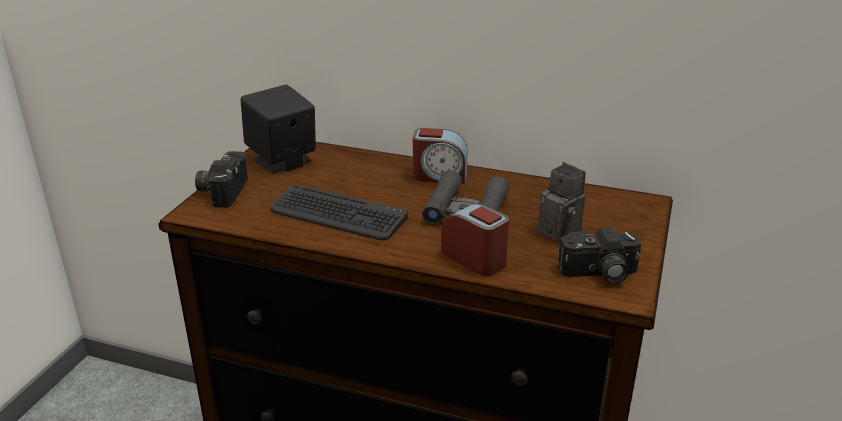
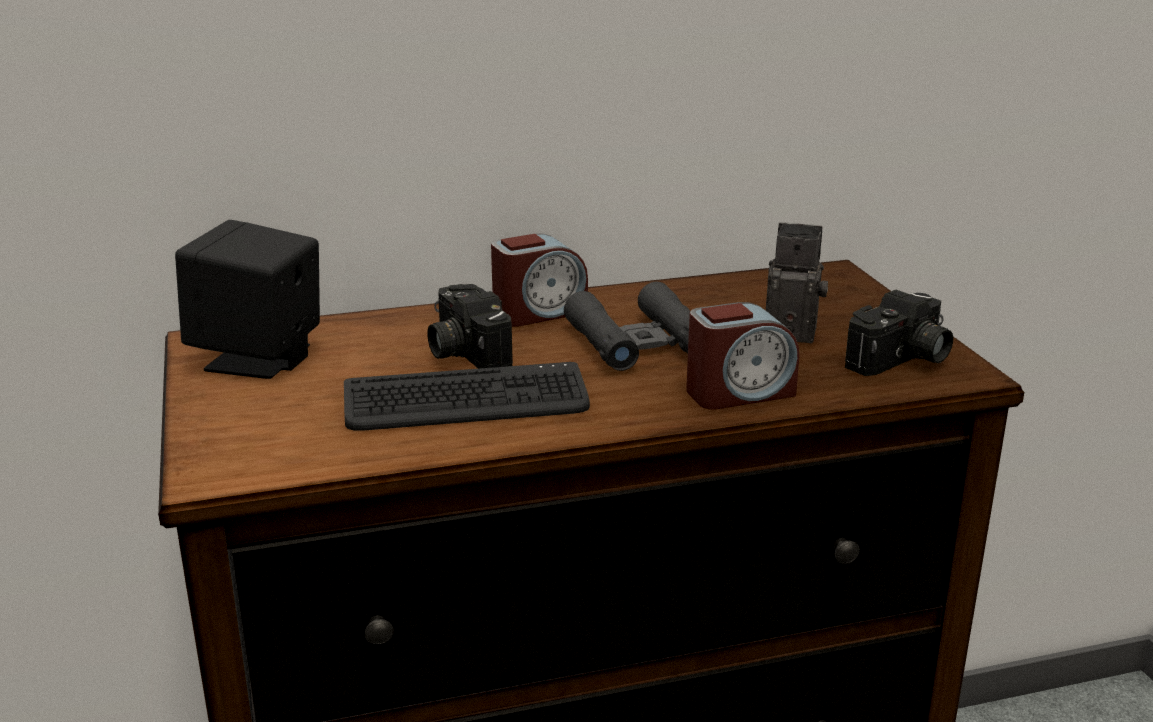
camera: 35 degrees left, 5 degrees down
(222, 190) = (217, 427): camera -> camera (463, 351)
(475, 258) = (739, 392): alarm clock -> alarm clock turned 150 degrees clockwise

